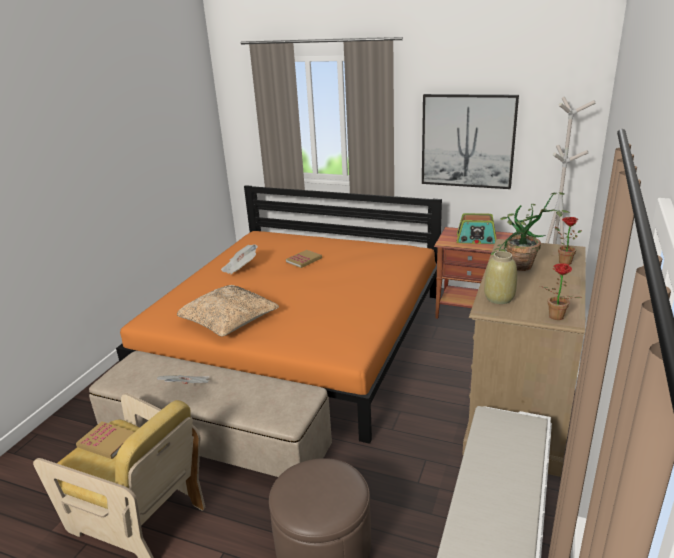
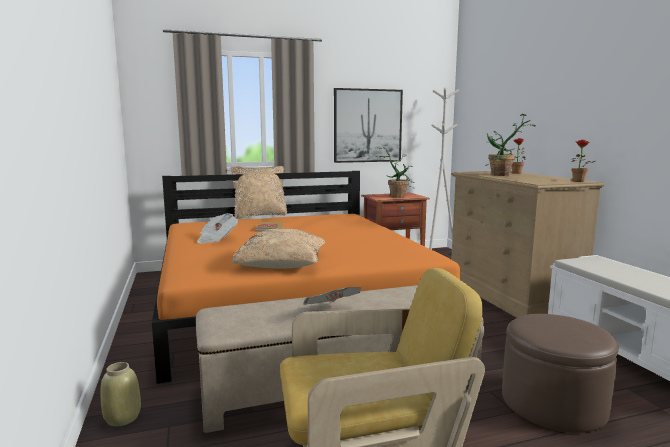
camera: 40 degrees left, 15 degrees down
(107, 442) = (320, 371): book -> none
(331, 235) = (261, 216): none -> beige pillow
(476, 240) = (397, 196): radio -> potted plant
(498, 298) = (531, 181): beige vase -> beige vase (122, 418)

